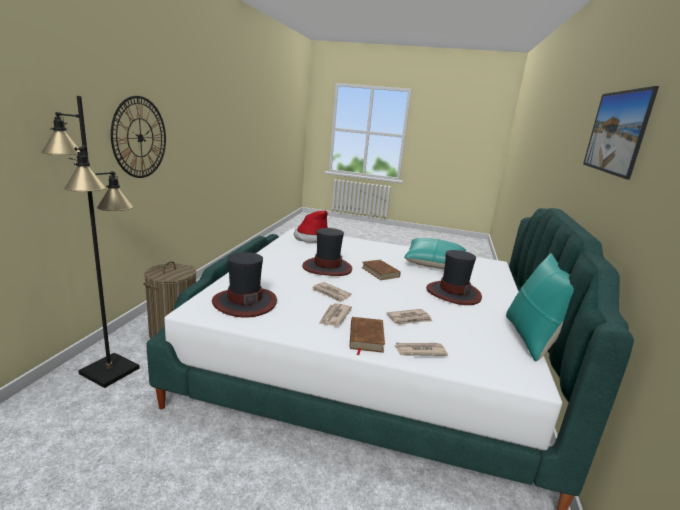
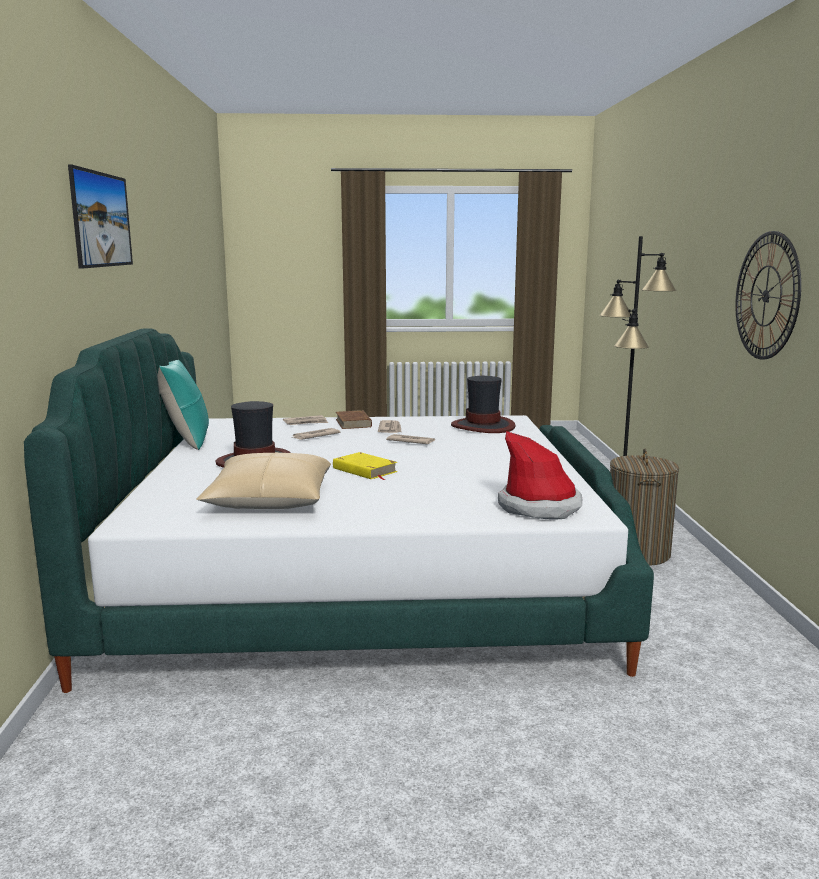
camera: 165 degrees right, 5 degrees down
(327, 268) = (445, 463): hat -> none
(380, 272) = (364, 470): brown book -> yellow book
(434, 263) = (269, 500): turquoise pillow -> beige pillow

